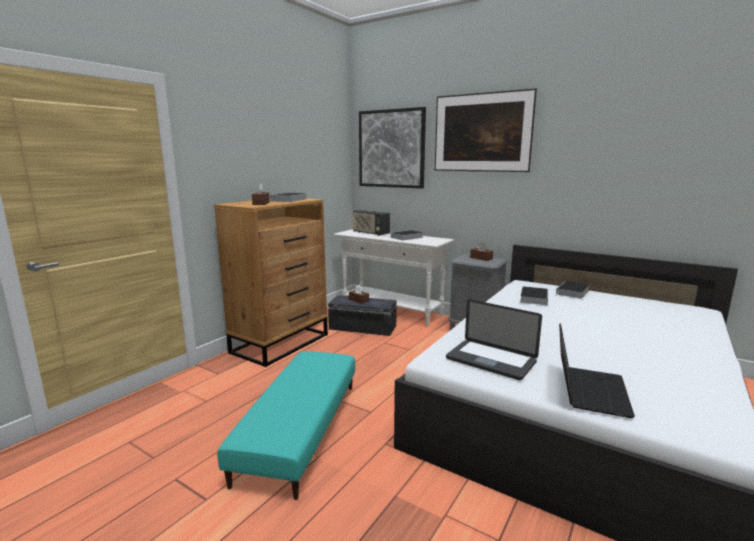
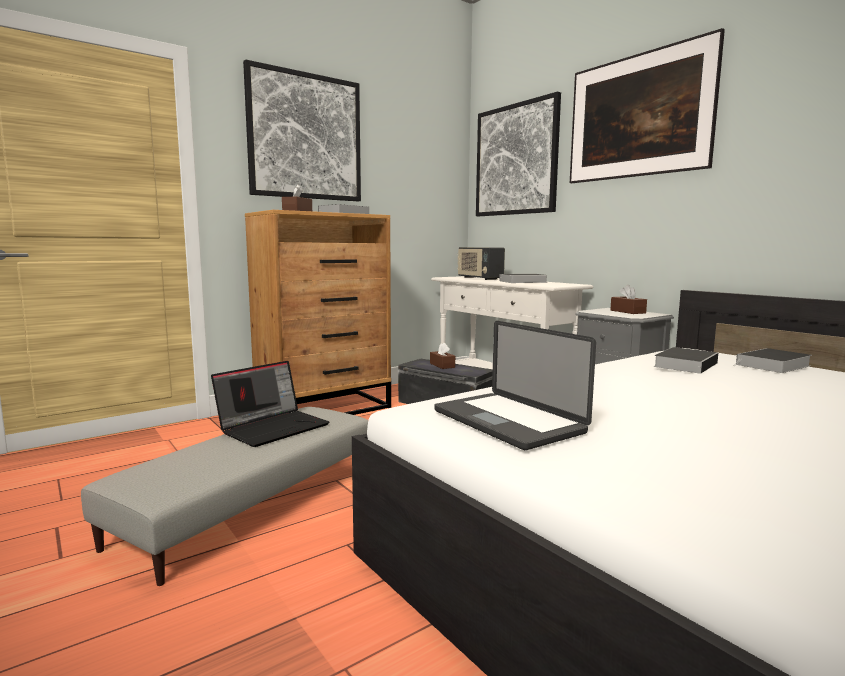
camera: 20 degrees right, 5 degrees down
(249, 138) = (305, 137): none -> picture
(300, 429) = (251, 503): turquoise ottoman -> grey ottoman
(588, 390) = (649, 483): laptop -> laptop (273, 427)

